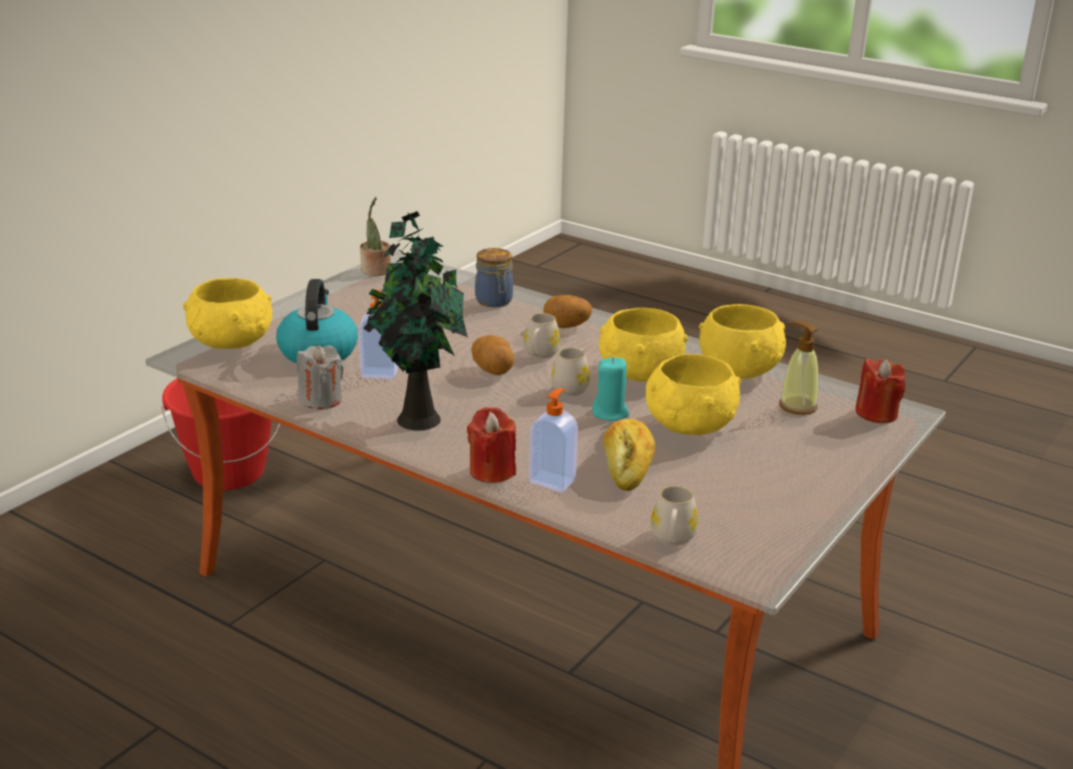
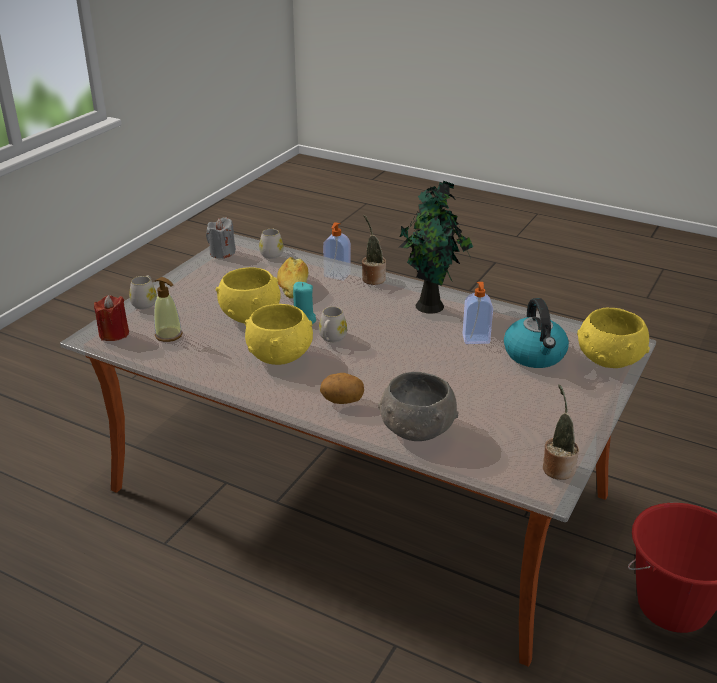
camera: 175 degrees right, 5 degrees up
(321, 400) = (502, 315): grey candle -> grey candle (222, 253)
(492, 471) = (372, 278): red candle -> potted plant
(493, 371) = (393, 348): potato -> none
(494, 302) = (416, 429): jar -> grey bowl
(540, 354) = (360, 367): white mug -> white mug (145, 302)
(740, 369) = (199, 365): yellow bowl -> none

